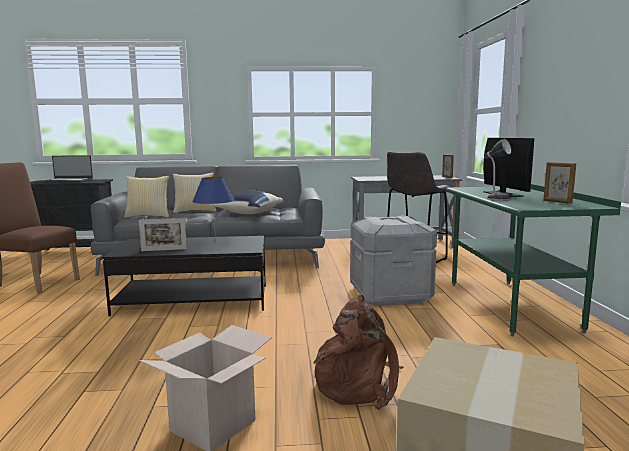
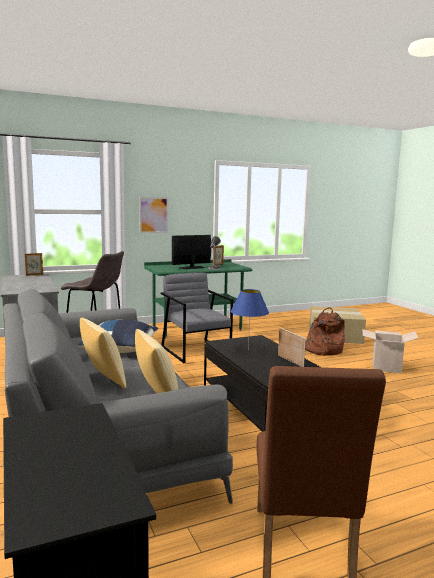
camera: 110 degrees left, 0 degrees up
(68, 181) = (62, 458): laptop -> none
(390, 294) = (195, 351): grey storage box -> grey armchair
(555, 107) = (153, 215): none -> picture

